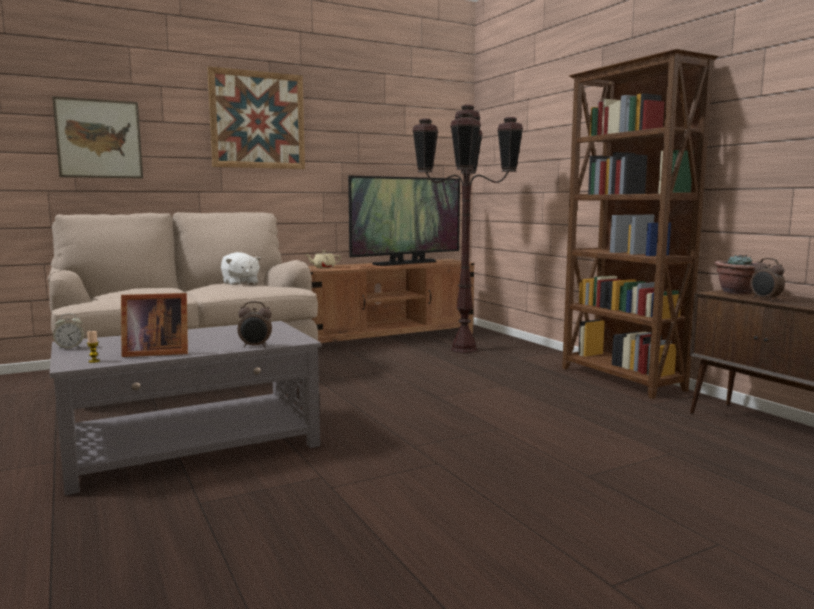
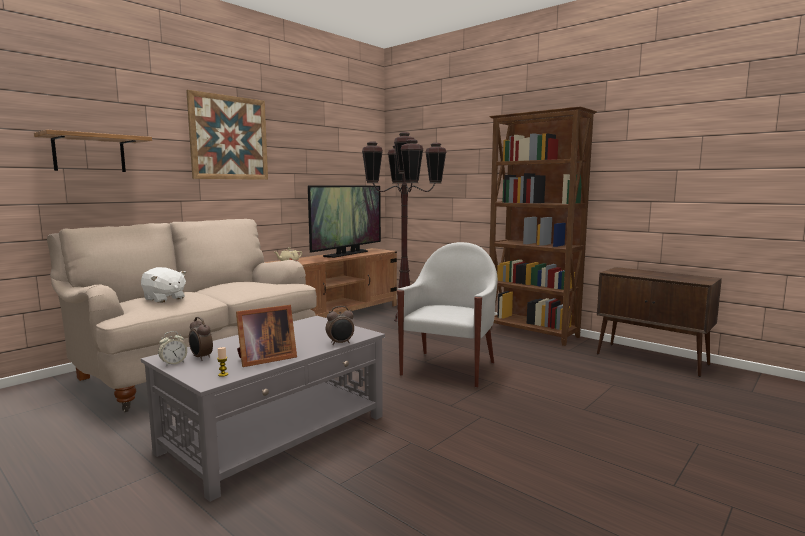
camera: 20 degrees left, 0 degrees up
(99, 139) = (89, 153): picture -> shelf
(240, 283) = (245, 283): white plush toy -> white plush toy (164, 299)
(459, 407) = (449, 368): none -> white armchair
(738, 292) = (623, 270): potted plant -> none
(765, 299) = (648, 276): alarm clock -> alarm clock (201, 357)

